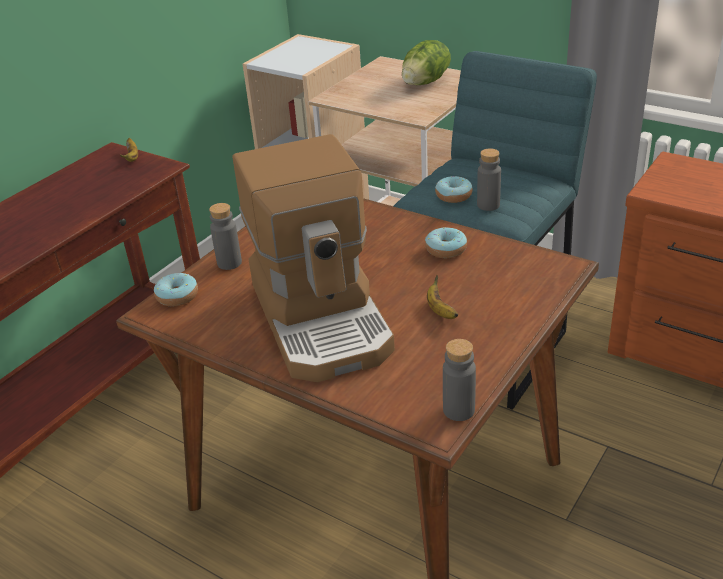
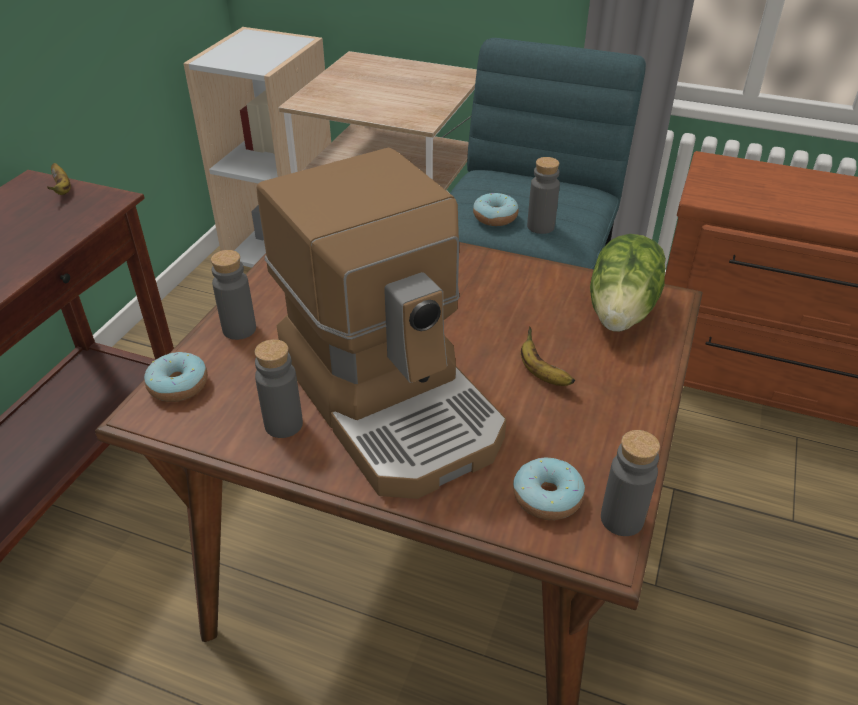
camera: 15 degrees left, 5 degrees up
(241, 327) = (283, 424): none -> grey bottle
(426, 82) = (414, 80): lettuce -> lettuce (623, 311)
(446, 250) = (517, 289): donut -> donut (547, 497)

